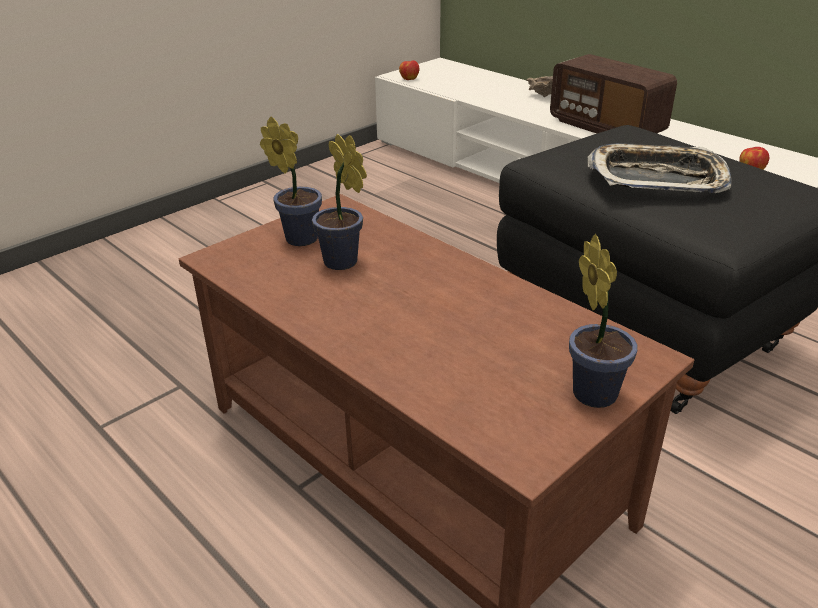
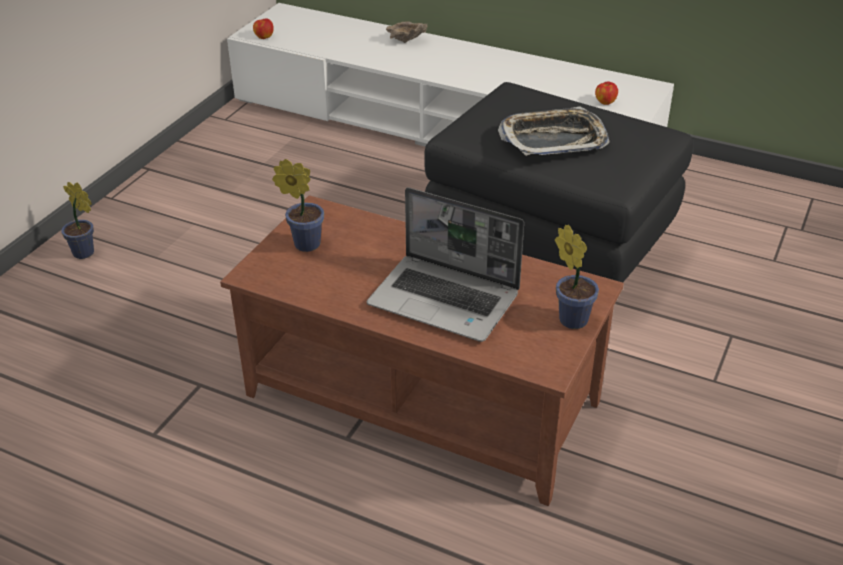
camera: 20 degrees left, 5 degrees up
(343, 264) = (354, 259): potted plant -> potted plant (86, 254)
(427, 330) = (446, 299): none -> laptop
(606, 127) = (474, 72): radio -> none

